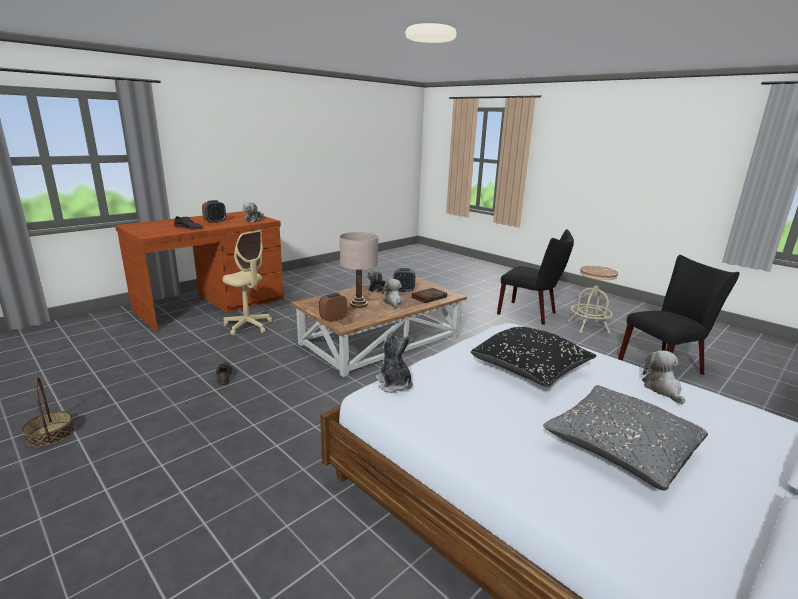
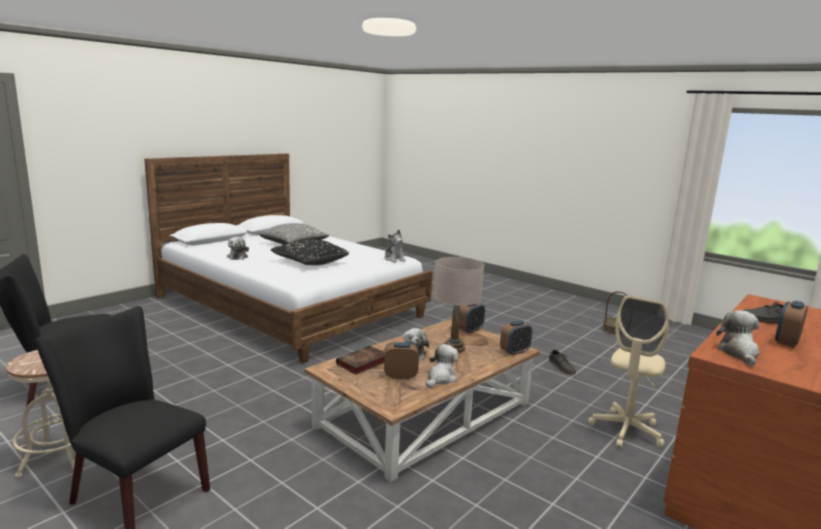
camera: 175 degrees right, 5 degrees down
(248, 326) = (626, 431): beige office chair -> beige office chair turned 90 degrees counterclockwise
(312, 301) = (515, 351): none -> alarm clock

